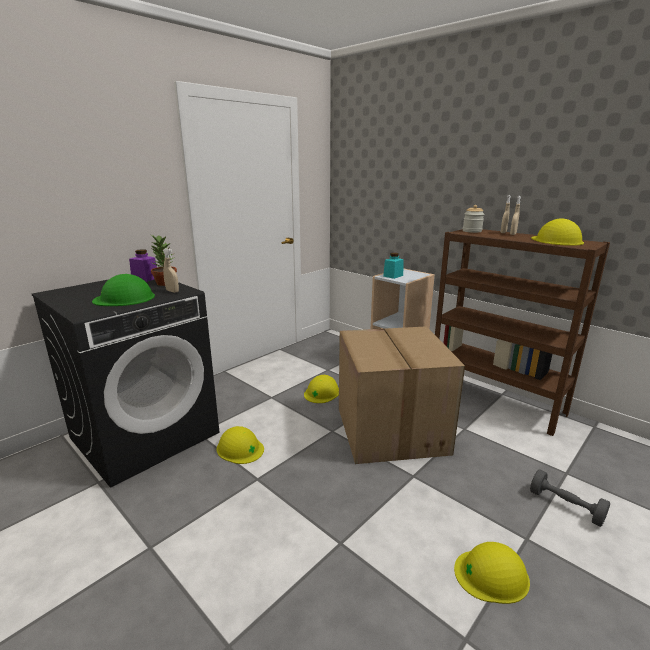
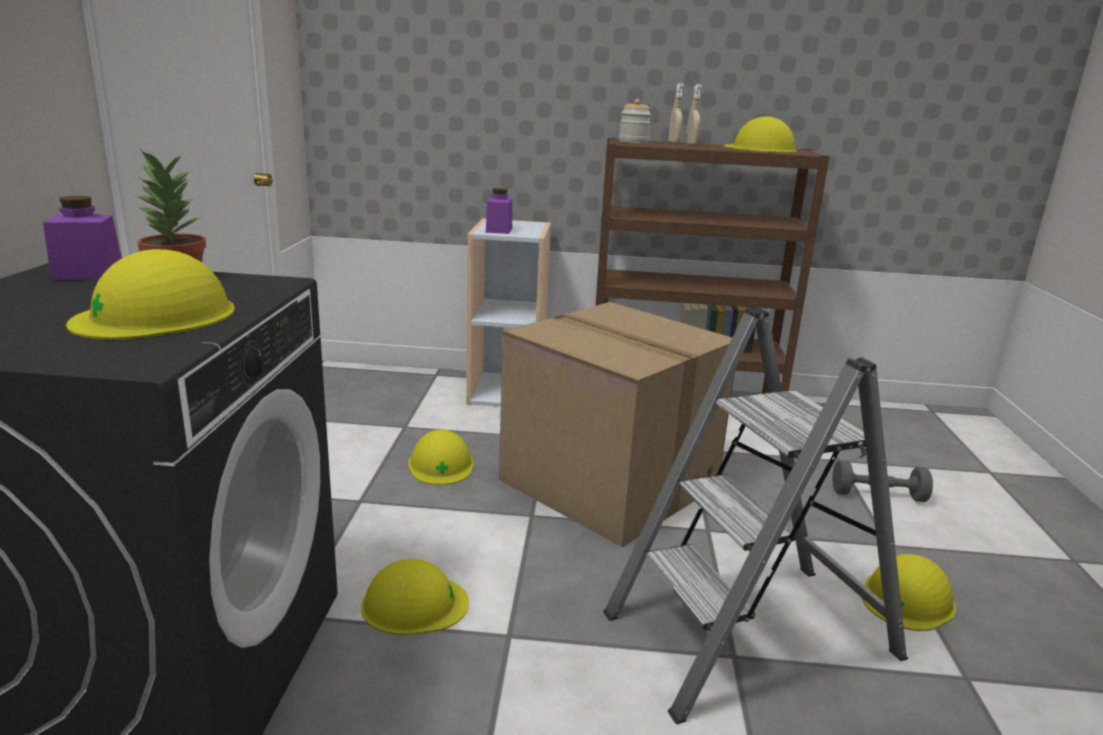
camera: 40 degrees left, 0 degrees up
(124, 298) = (156, 316): green hard hat -> yellow hard hat
(172, 291) = (241, 287): beige spray bottle -> none
(366, 539) = (754, 634): none -> grey step ladder
(393, 276) = (499, 230): turquoise jar -> purple jar

